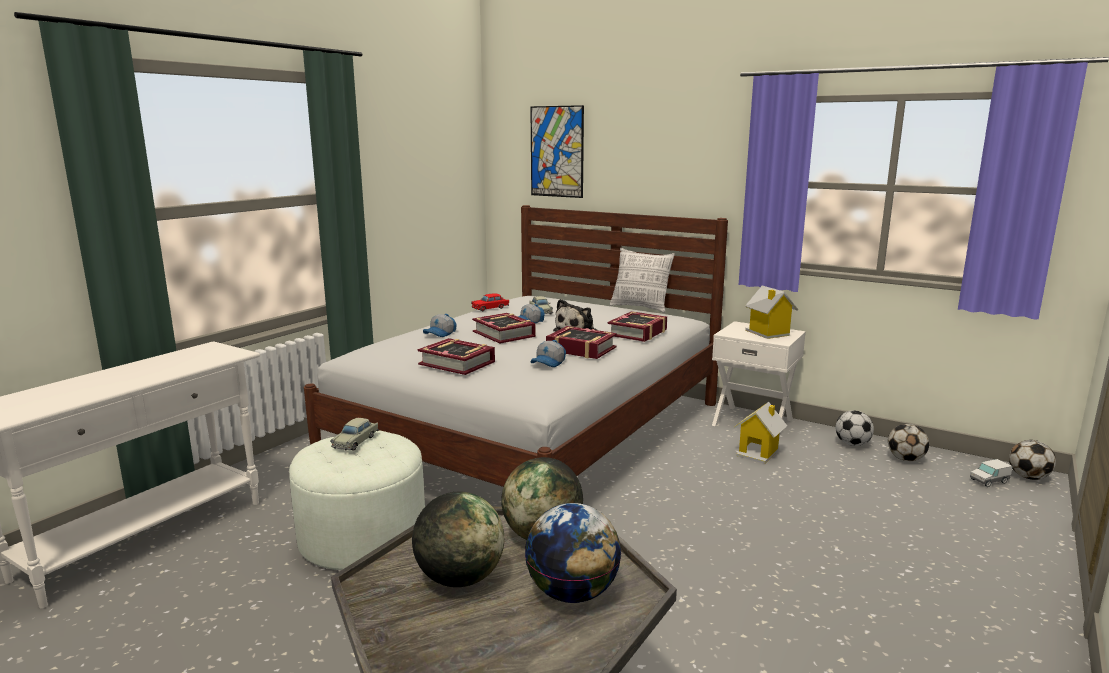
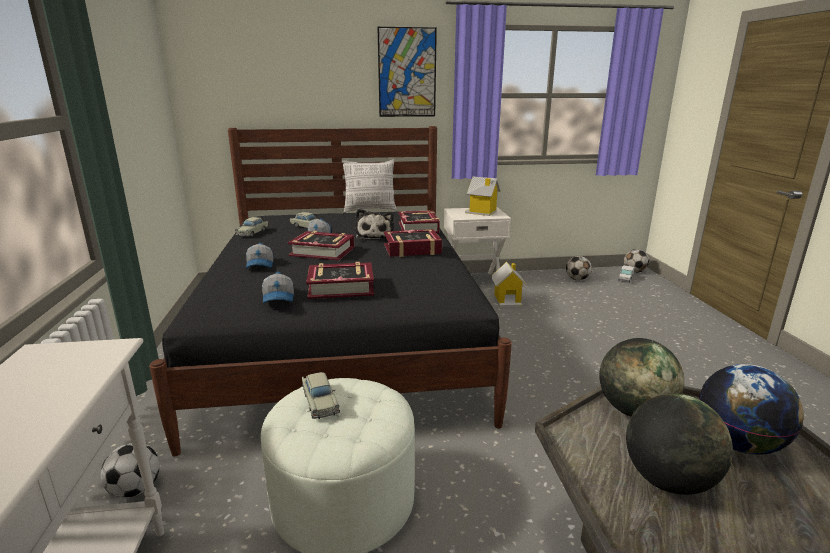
camera: 40 degrees left, 5 degrees up
(490, 308) = (253, 232): red toy car -> beige toy car
(534, 432) = (343, 337): white bed -> black bed
(549, 363) = (415, 266): cap -> cap (279, 298)
(557, 151) = (261, 72): picture -> picture (407, 73)
(852, 444) = (542, 278): football -> football (135, 489)

